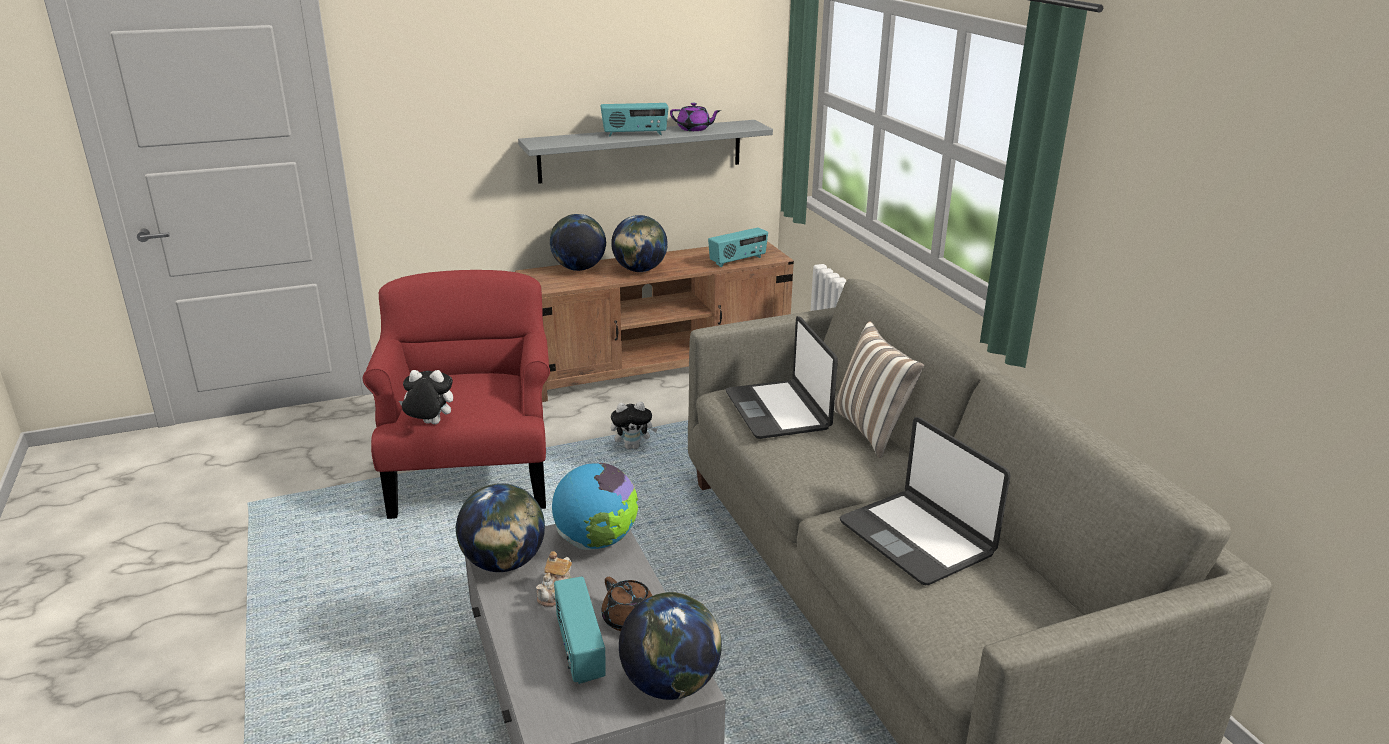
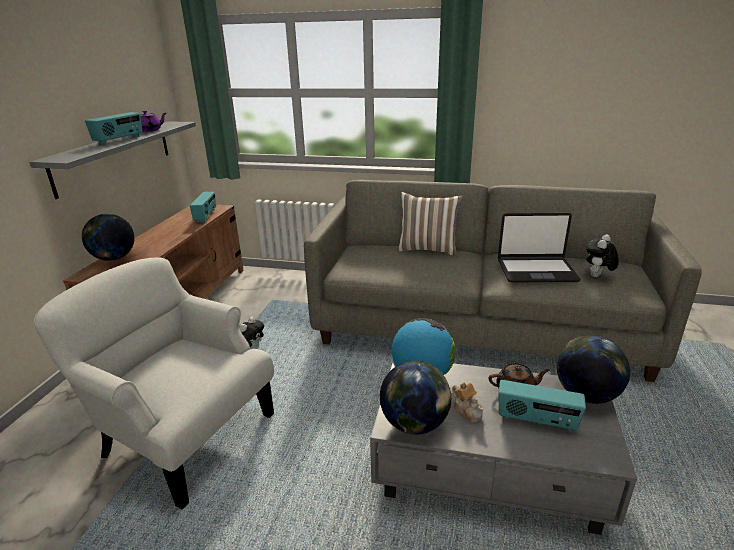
camera: 55 degrees left, 0 degrees up
(429, 424) = (197, 400): plush toy -> plush toy (597, 276)
(472, 473) = (184, 435): red armchair -> white armchair
(639, 270) = (159, 242): globe -> none
(778, 410) = (382, 263): laptop -> none

